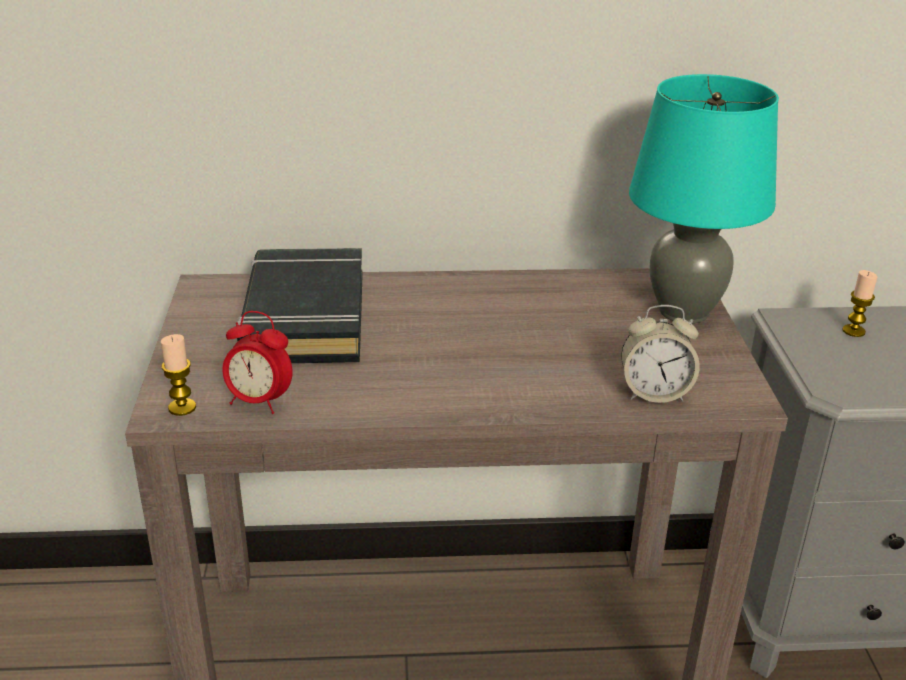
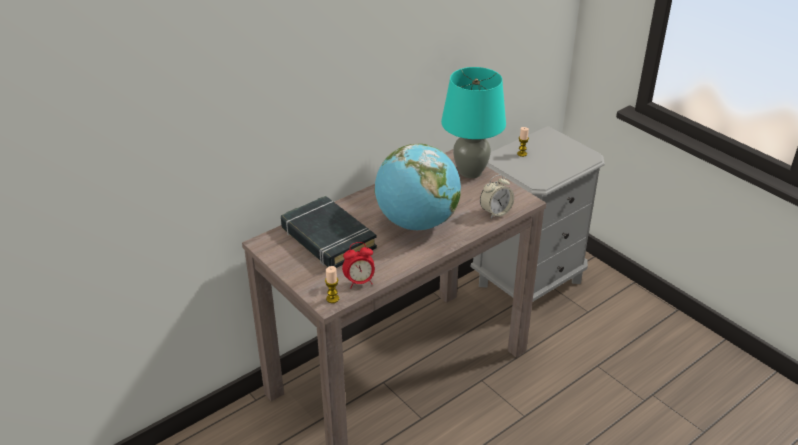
camera: 35 degrees left, 5 degrees up
(481, 352) = (417, 223): none -> globe

